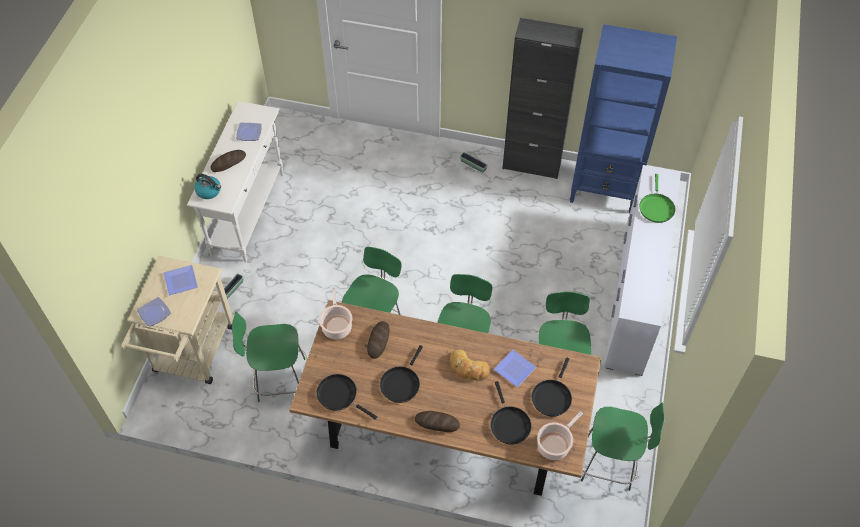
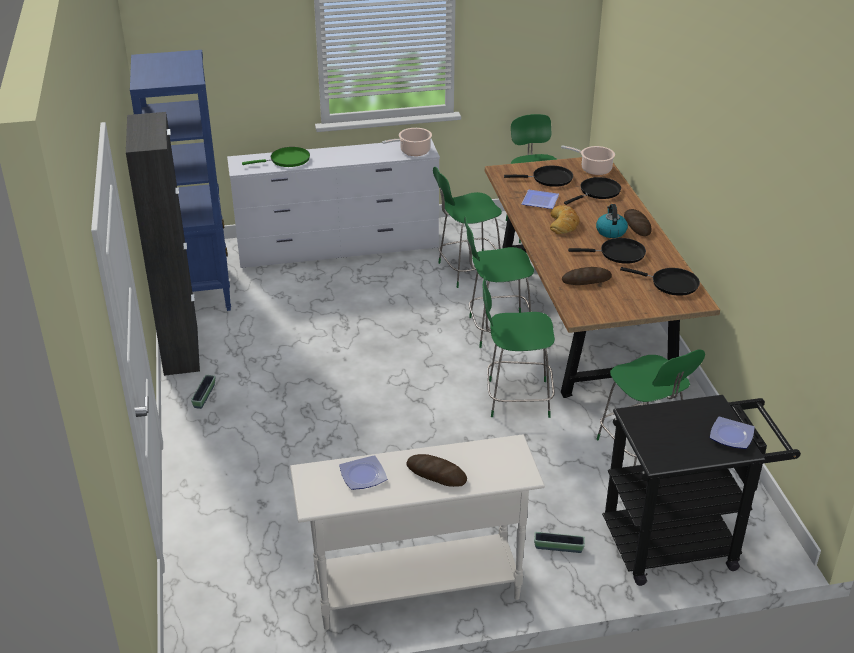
camera: 115 degrees left, 20 degrees down
(179, 280) = (666, 436): plate -> none
(192, 355) = (682, 542): beige cart -> black cart
(209, 191) = (503, 471): kettle -> kettle (610, 231)
(337, 326) = (595, 310): cooking pot -> cooking pot (413, 151)
(339, 395) = (671, 284): black frying pan -> black frying pan turned 75 degrees counterclockwise

